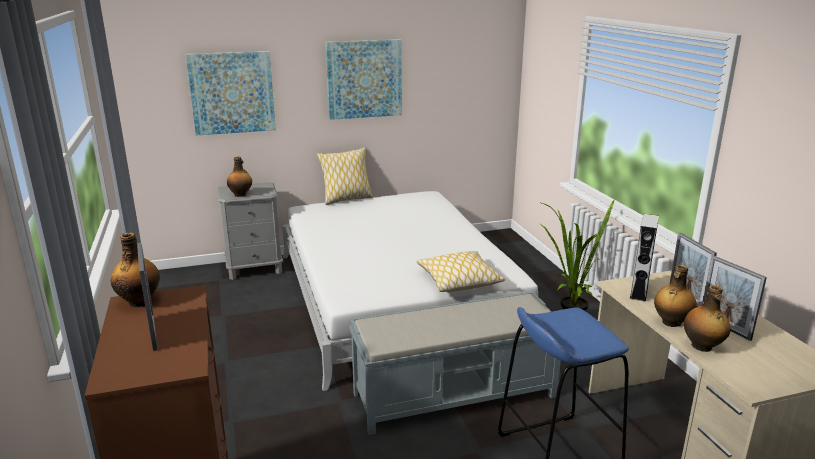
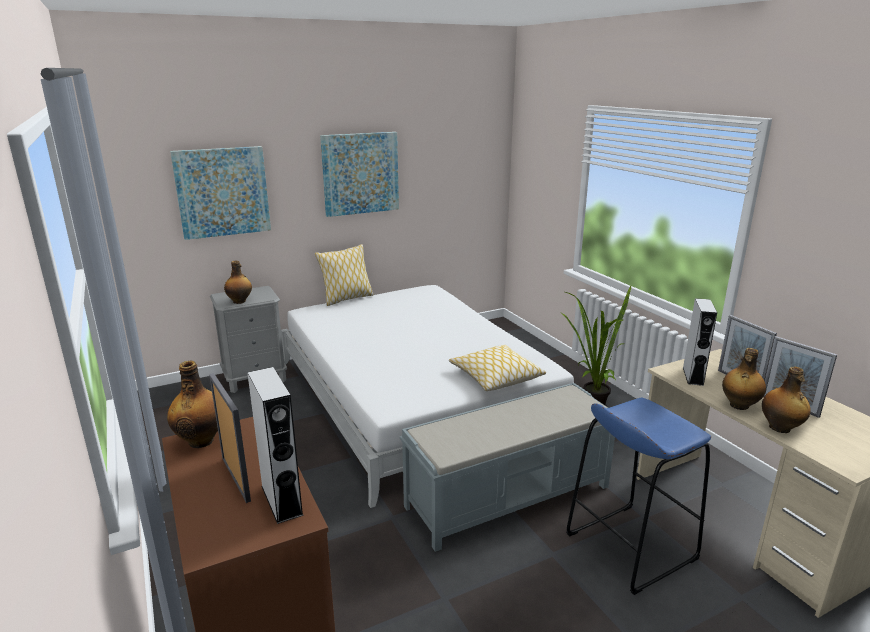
camera: 10 degrees left, 0 degrees up
(181, 351) = (281, 500): none -> grey speaker

